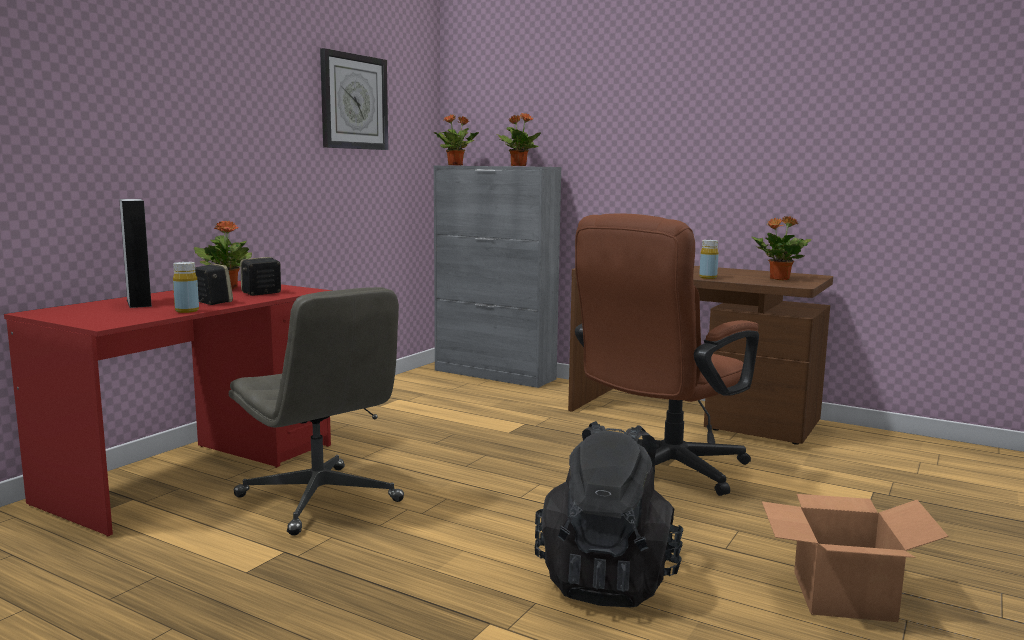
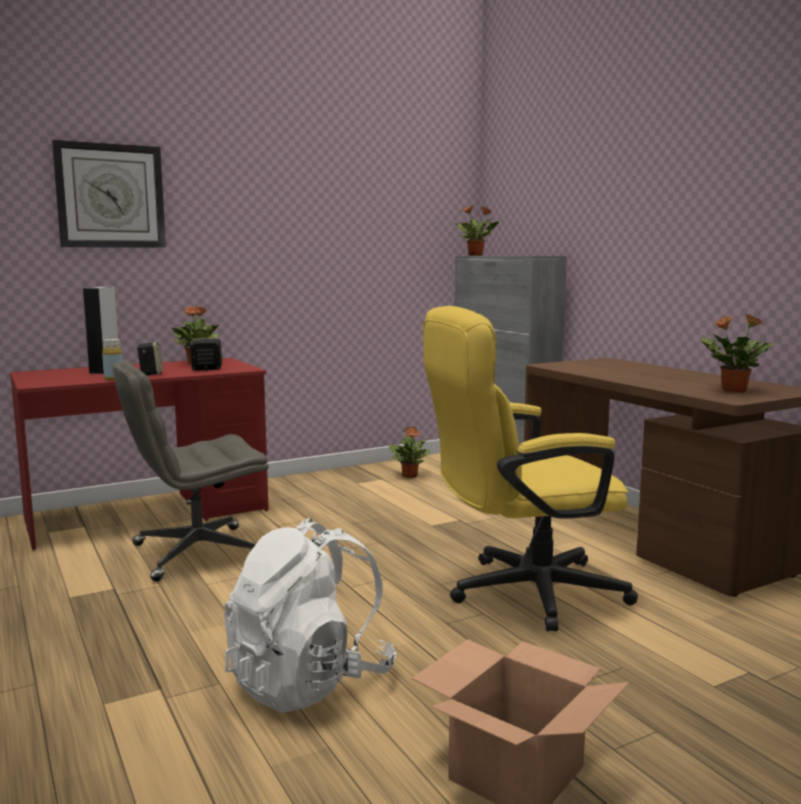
camera: 30 degrees right, 0 degrees up
(320, 499) = (196, 553): grey office chair -> grey office chair turned 75 degrees clockwise
(354, 102) = (365, 198): wall clock -> wall clock (110, 196)
(518, 166) = (524, 255): potted plant -> potted plant (410, 476)
(608, 579) = (309, 682): black backpack -> white backpack
(661, 472) = (521, 593): brown office chair -> yellow office chair
(708, 277) = (646, 383): yellow bottle -> none

